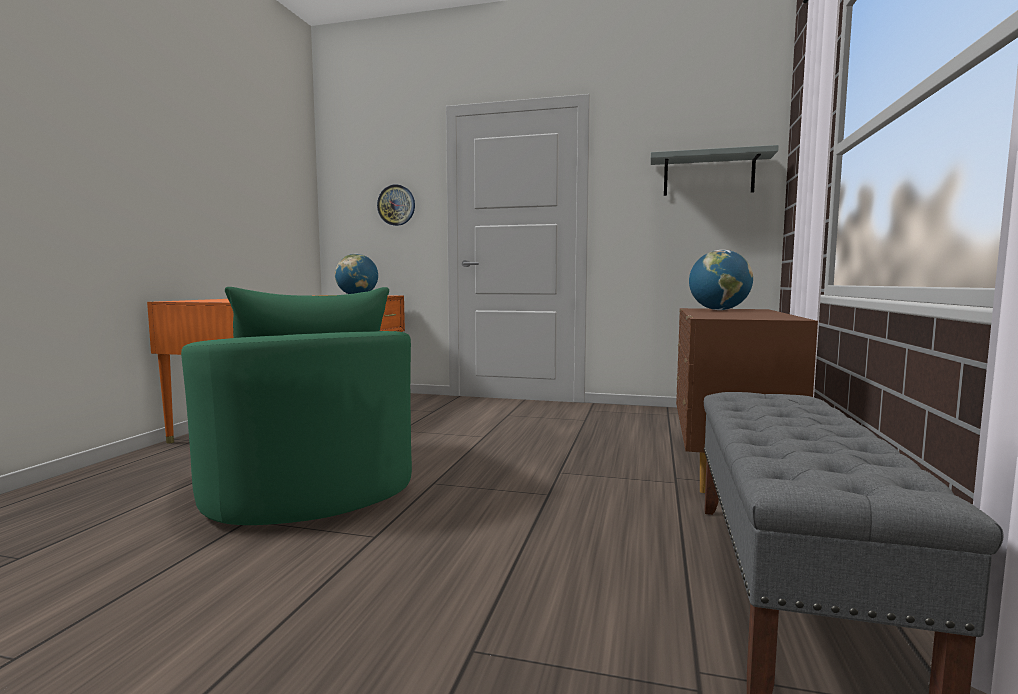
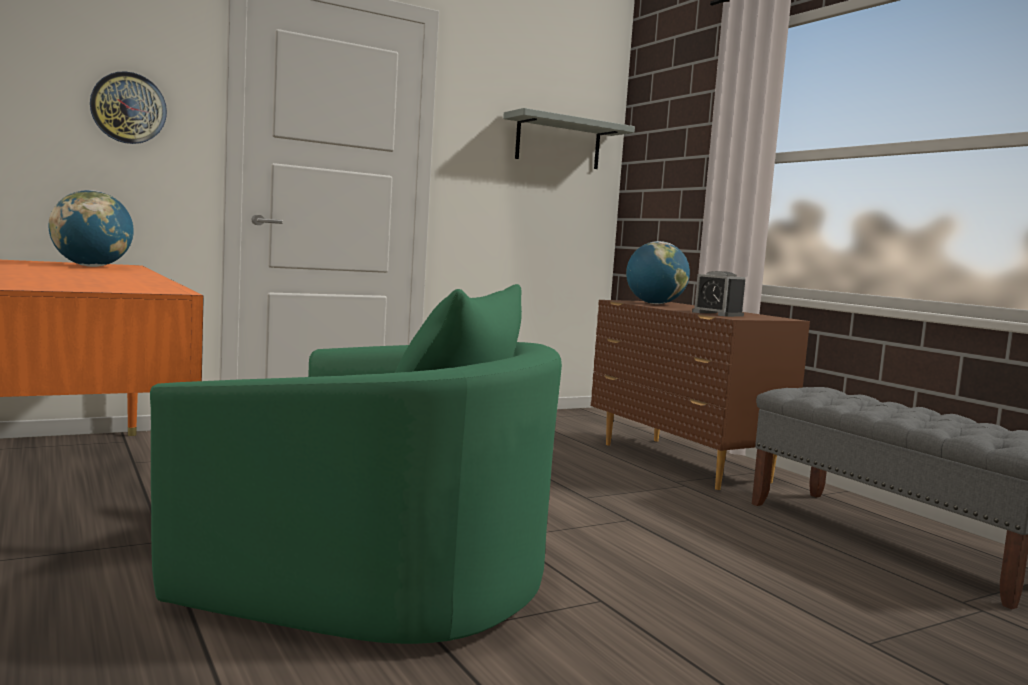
camera: 45 degrees left, 0 degrees up
(718, 315) = (717, 314): none -> alarm clock

